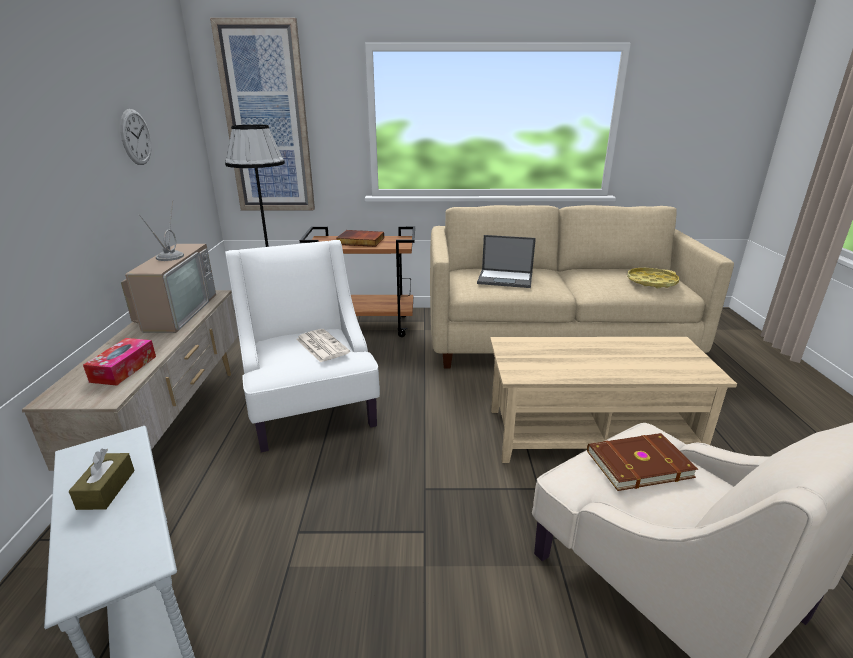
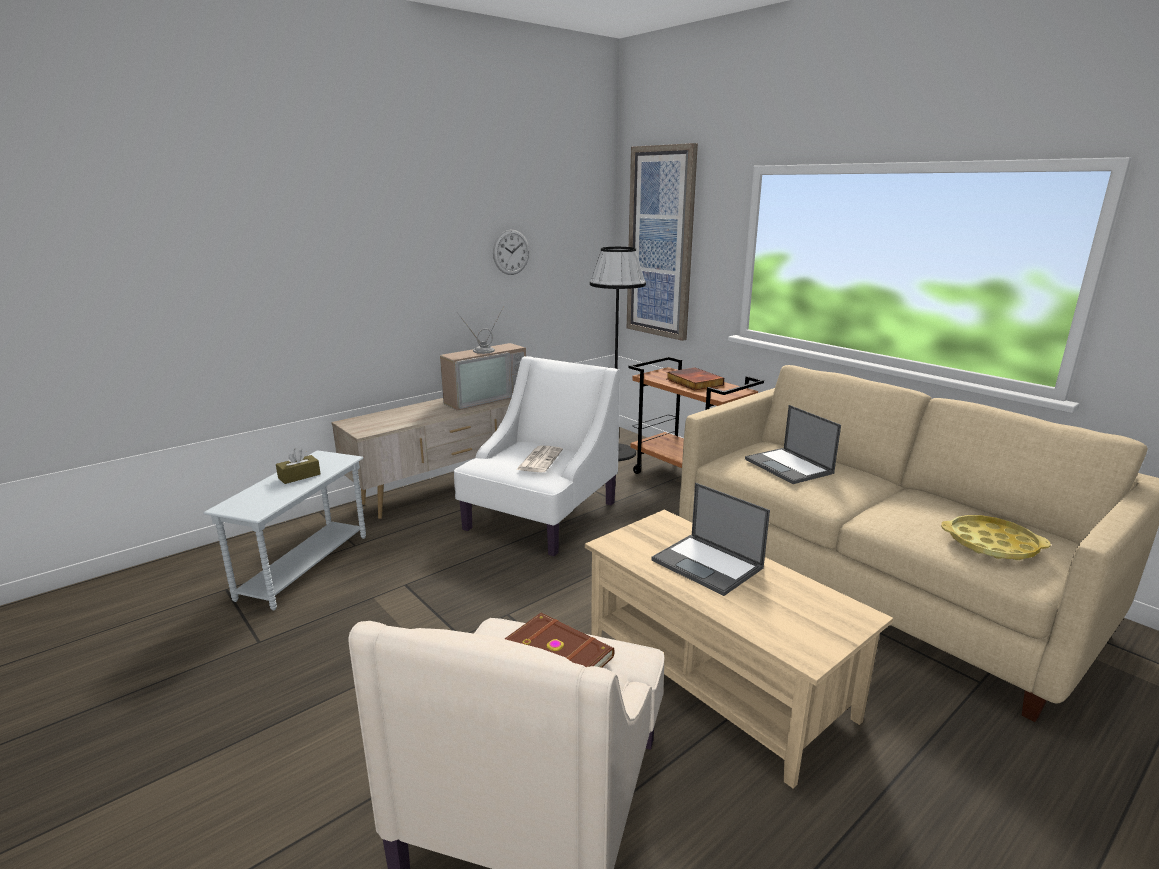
camera: 50 degrees right, 5 degrees down
(124, 369) = (397, 420): tissue box -> none
(583, 356) = (708, 564): none -> laptop

